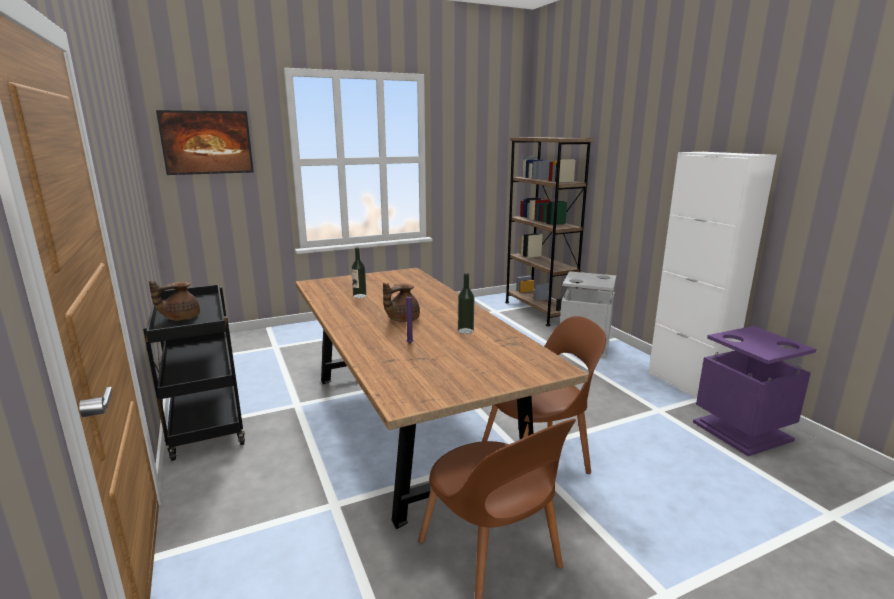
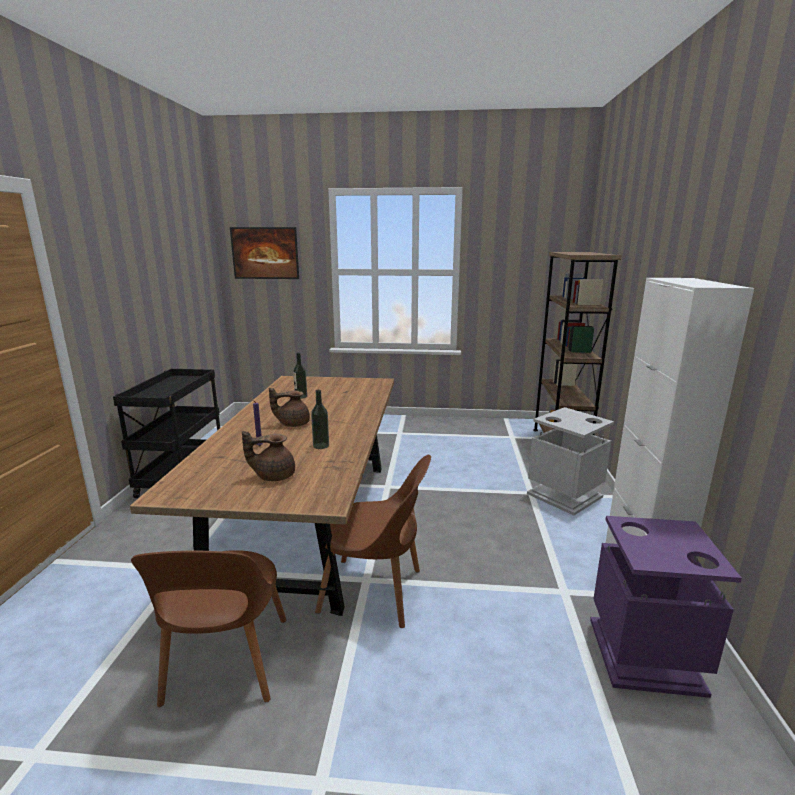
camera: 30 degrees right, 0 degrees up
(180, 318) = (158, 391): brown teapot -> brown teapot (273, 476)

